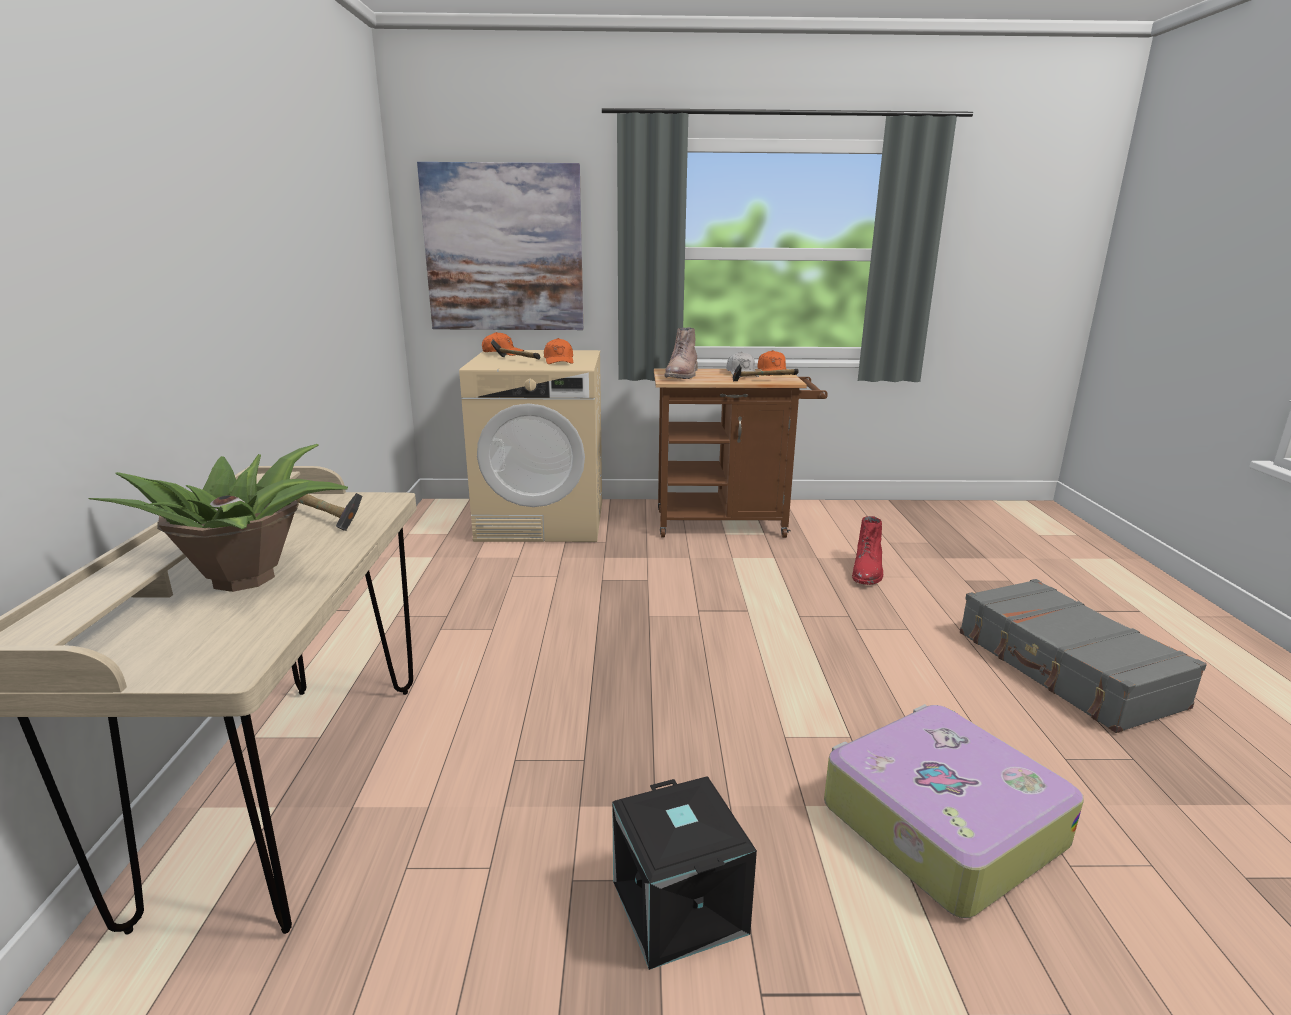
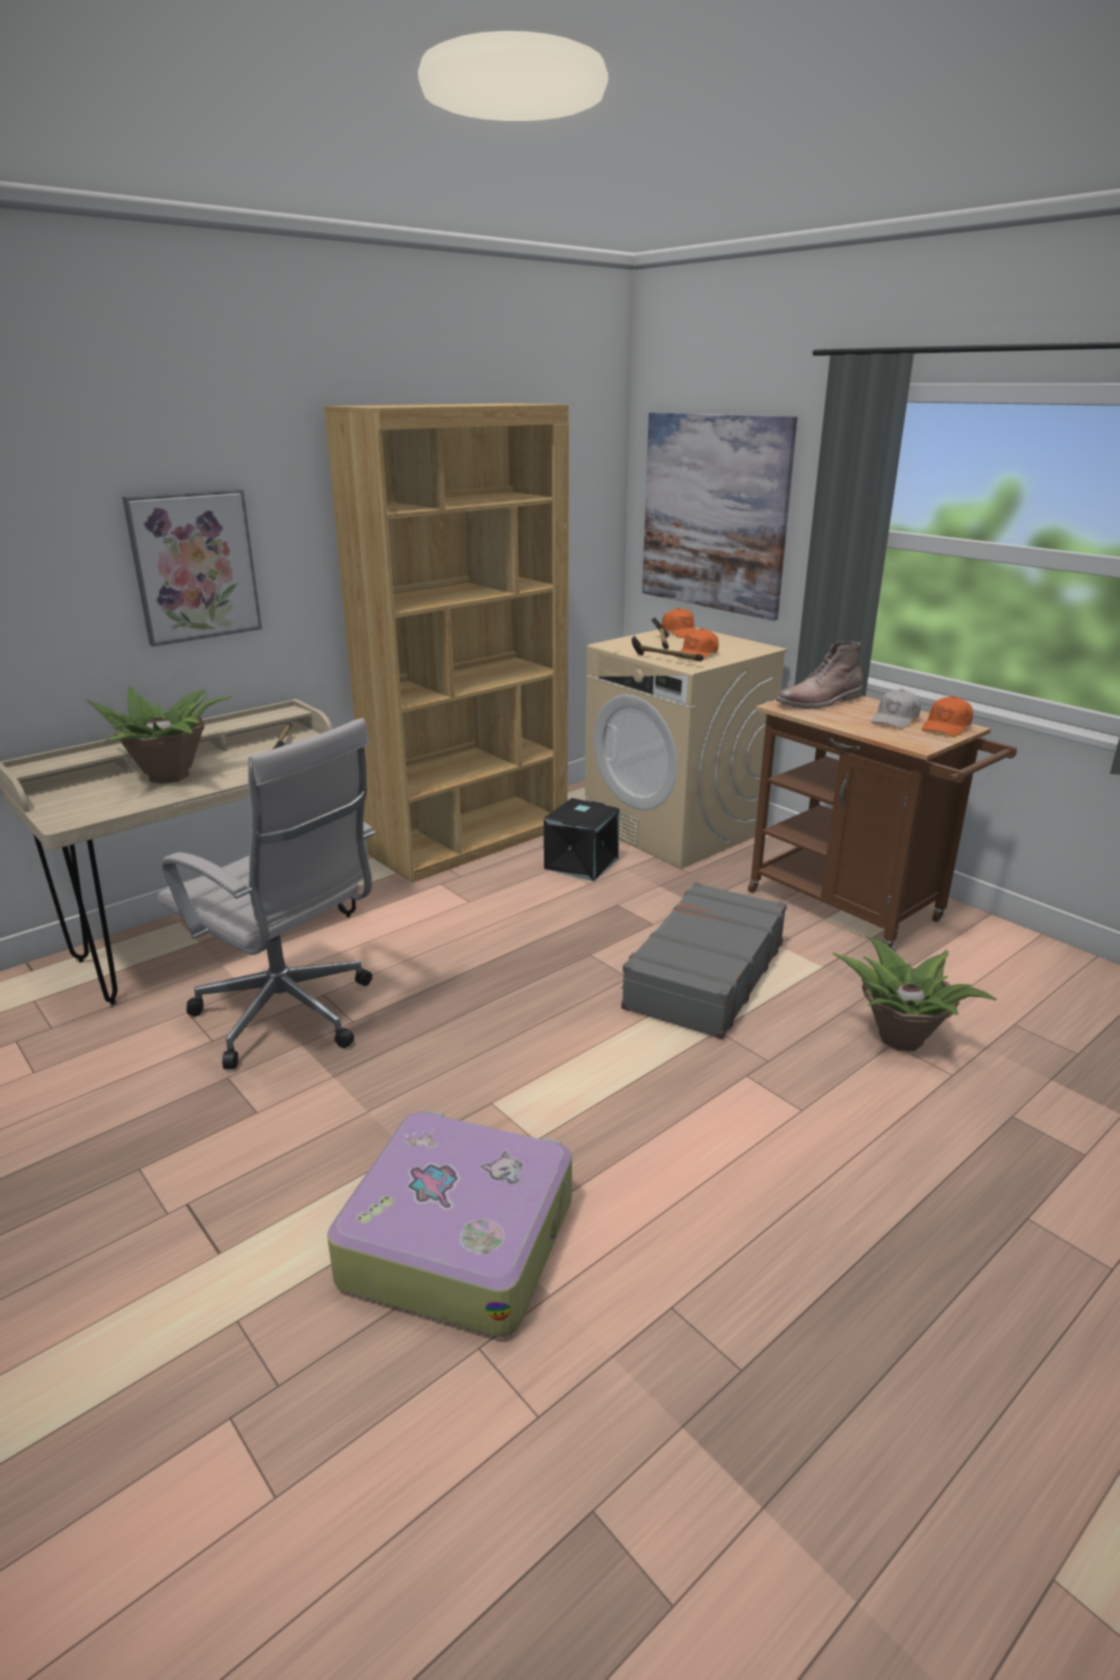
camera: 50 degrees right, 5 degrees up
(134, 292) = (194, 566): none -> picture
(400, 589) = (470, 840): none -> brown bookcase
(524, 795) = (290, 1017): none -> white office chair
(676, 907) = (237, 1132): black storage box -> black storage box (580, 863)
(763, 381) = (887, 735): hammer -> hammer (665, 661)
(868, 572) = (899, 1037): red boot -> potted plant
(1065, 669) = (890, 1265): grey suitcase -> grey suitcase (704, 975)

